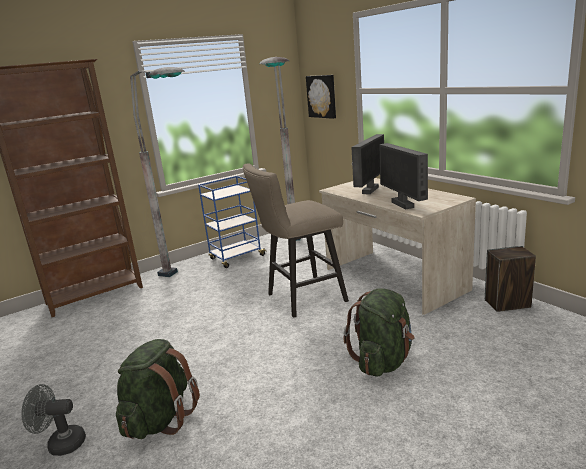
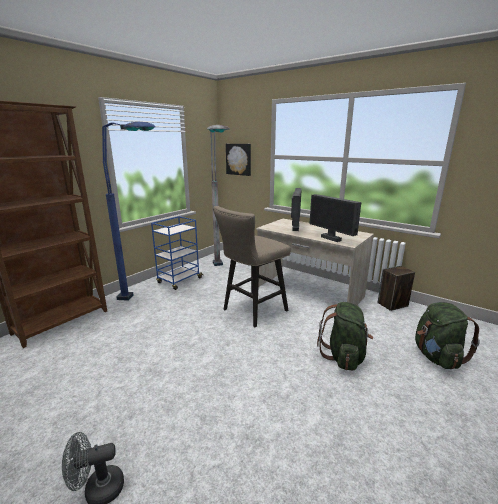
camera: 20 degrees left, 0 degrees up
(160, 419) = (192, 440): green backpack -> green backpack (437, 356)
(192, 276) = (149, 299): grey floor lamp -> blue floor lamp

